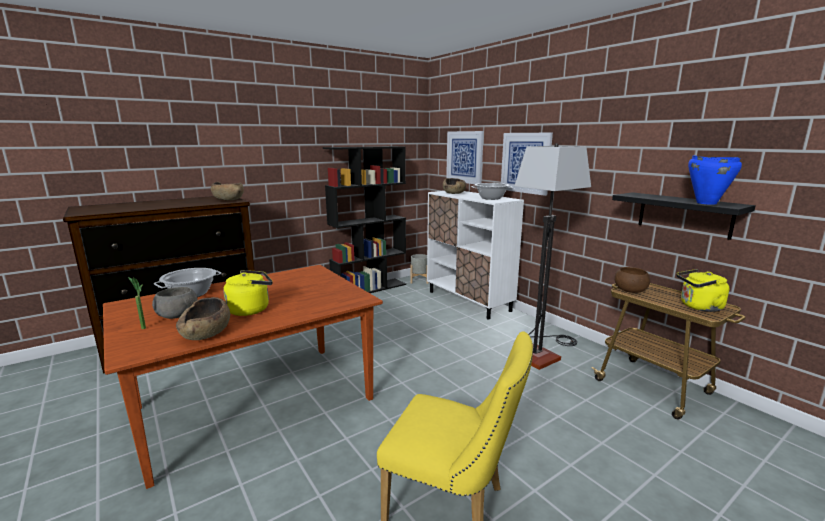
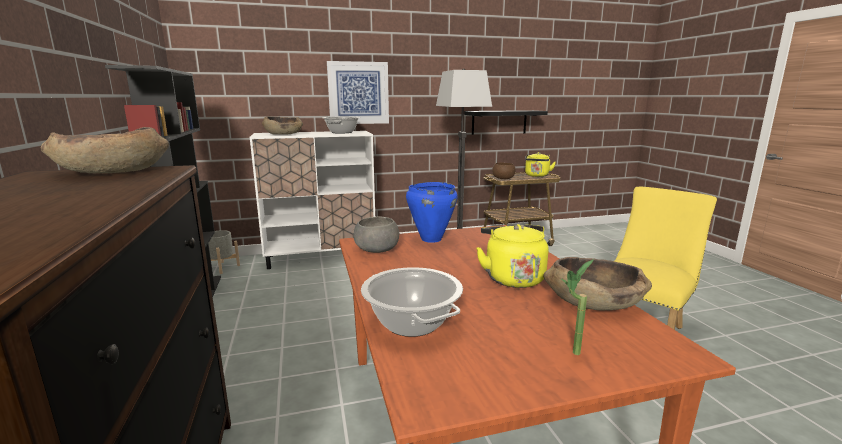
camera: 70 degrees left, 0 degrees up
(178, 315) = (518, 327): grey bowl -> grey bowl (376, 249)
(464, 157) = (260, 90): picture -> none
(706, 203) = (524, 110): blue cooking pot -> blue cooking pot (430, 239)

